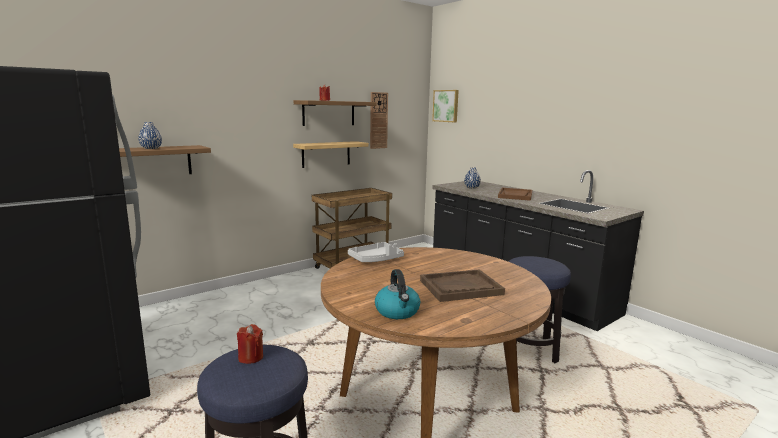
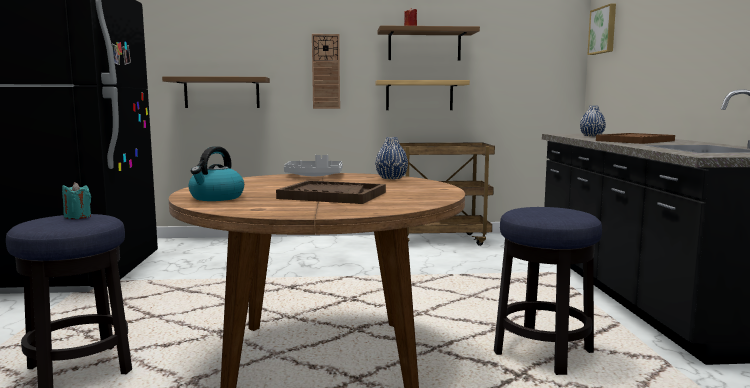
camera: 35 degrees right, 5 degrees down
(151, 148) = (214, 76): blue vase -> blue vase (391, 178)
(250, 357) = (77, 217): red candle -> turquoise candle
(378, 120) = (499, 55): wall clock -> wall clock (326, 71)

